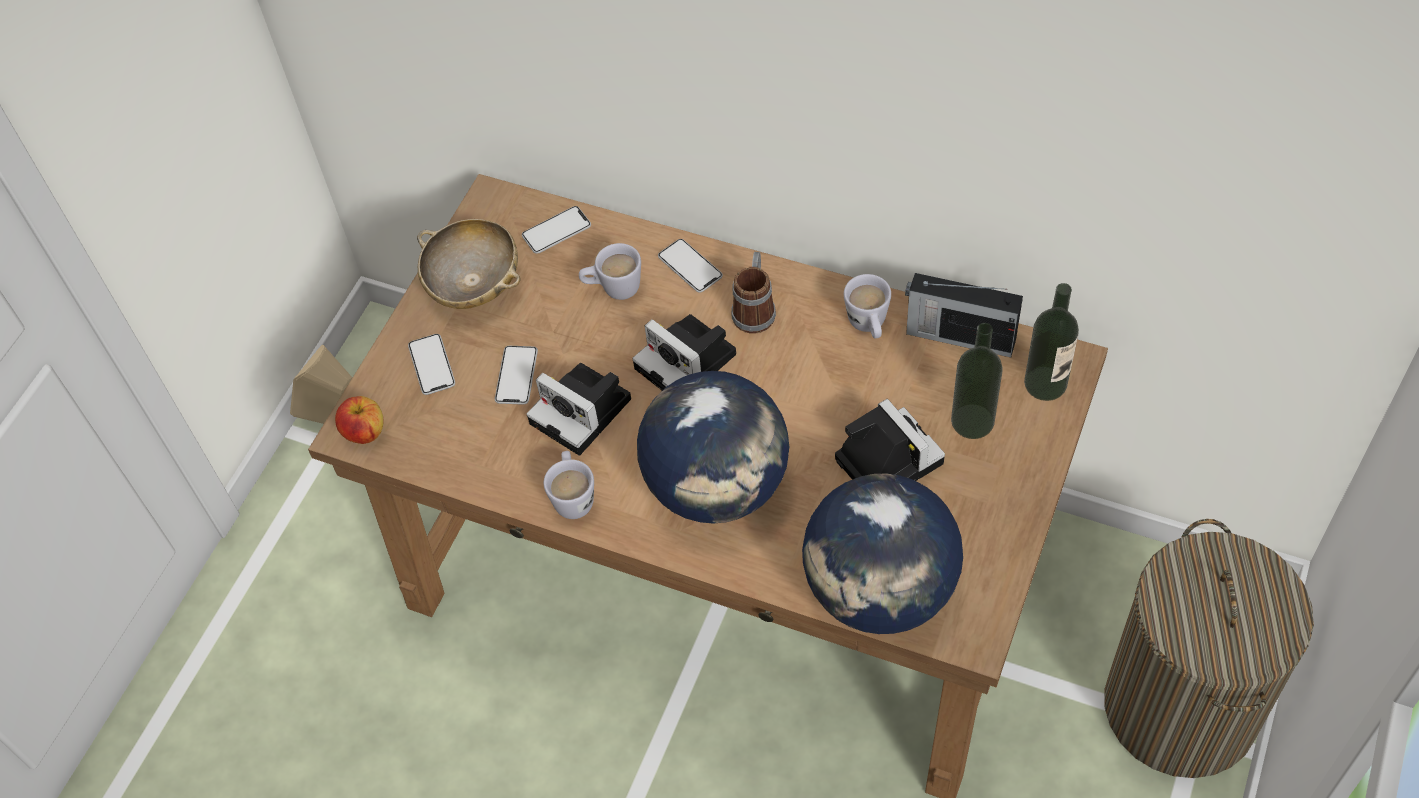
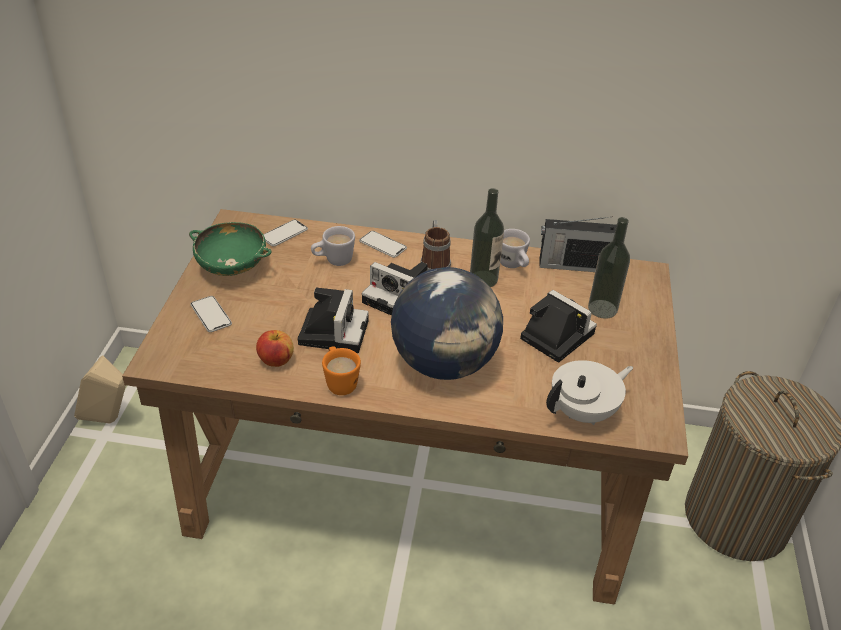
camera: 20 degrees left, 15 degrees down
(364, 432) = (166, 360): apple -> apple (276, 360)
(474, 284) = (232, 267): beige bowl -> green bowl
(516, 376) = (277, 315): phone -> none
(573, 496) = (339, 381): white mug -> orange mug
(584, 412) = (333, 330): camera -> camera turned 105 degrees counterclockwise
(881, 591) = (583, 412): globe -> white teapot
(1045, 383) = (639, 284): bottle -> bottle (483, 279)

